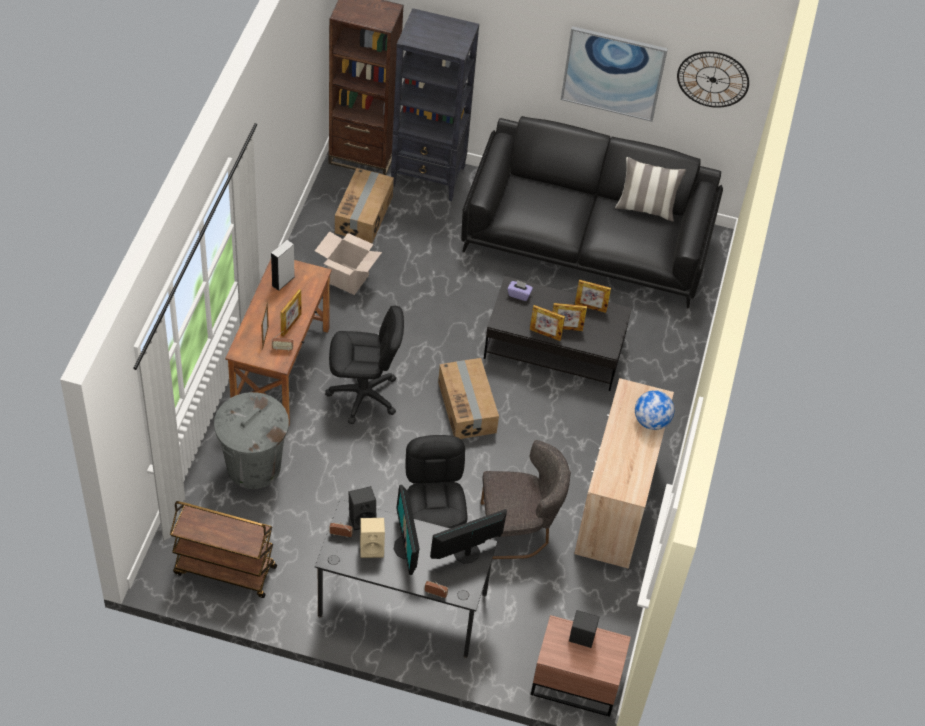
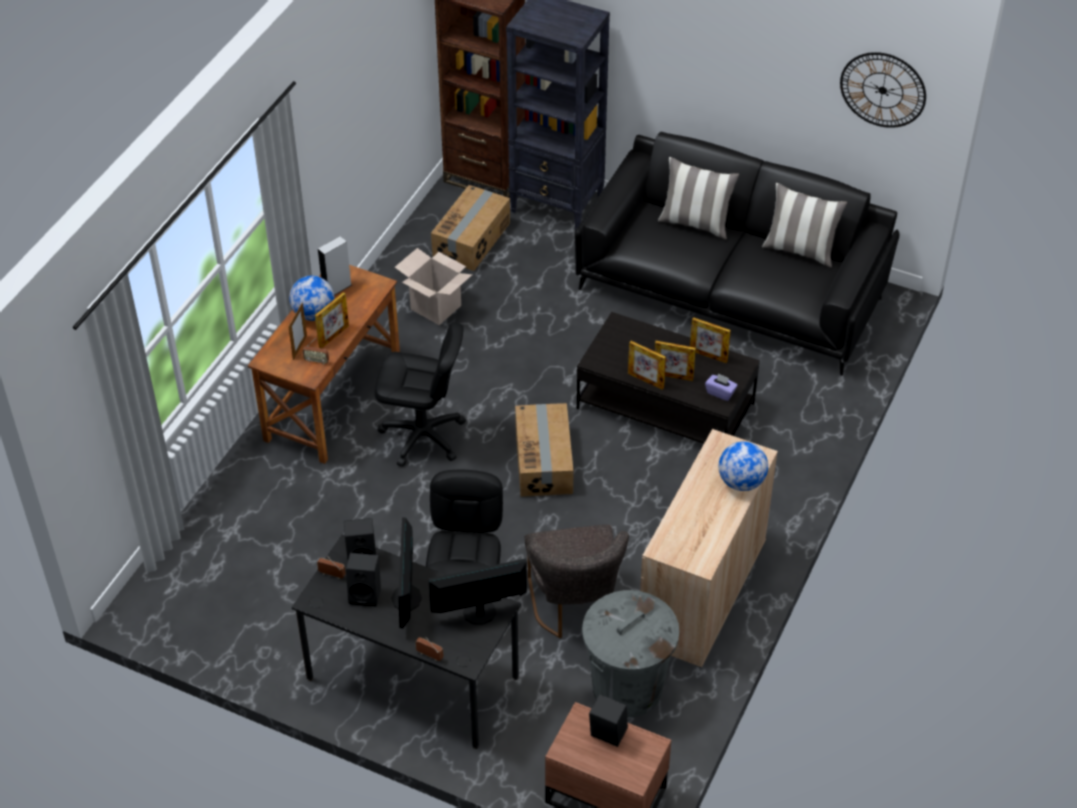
camera: 15 degrees right, 5 degrees down
(224, 570) = (210, 614): brown cart -> none
(253, 466) = (273, 502): grey trash can -> grey trash can (626, 688)
(269, 306) = (313, 314): none -> globe
(372, 547) = (366, 593): beige speaker -> black speaker
(518, 530) = (574, 607): grey chair -> grey chair turned 75 degrees clockwise
(519, 294) = (624, 333): purple tissue box -> purple tissue box (720, 392)
(557, 191) = (695, 223): none -> pillow
(613, 73) = (766, 79): picture -> none

